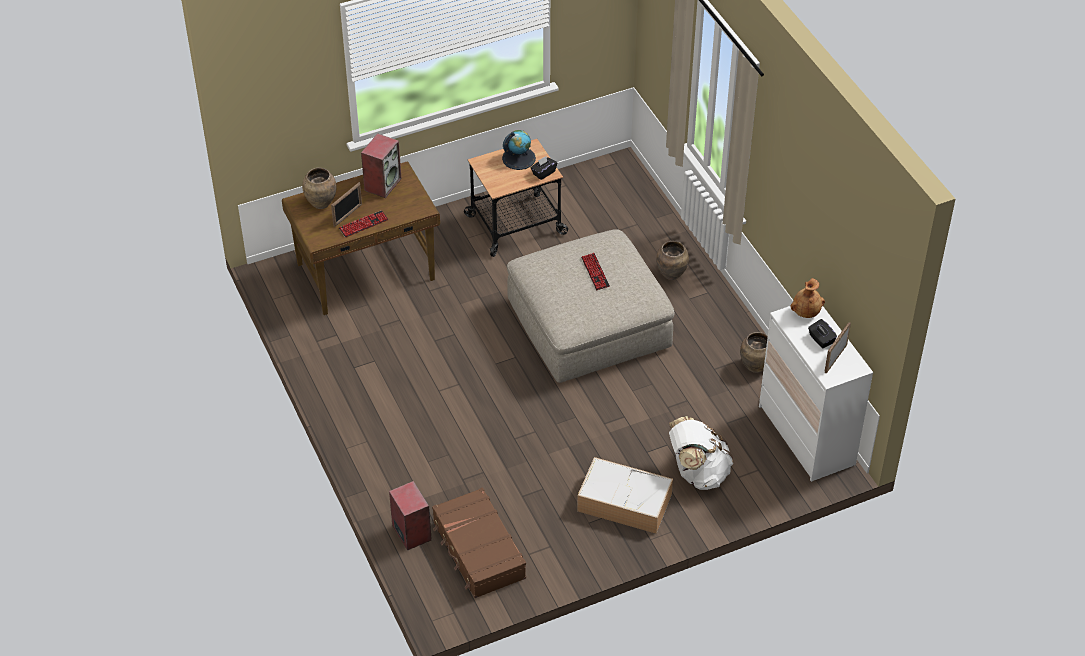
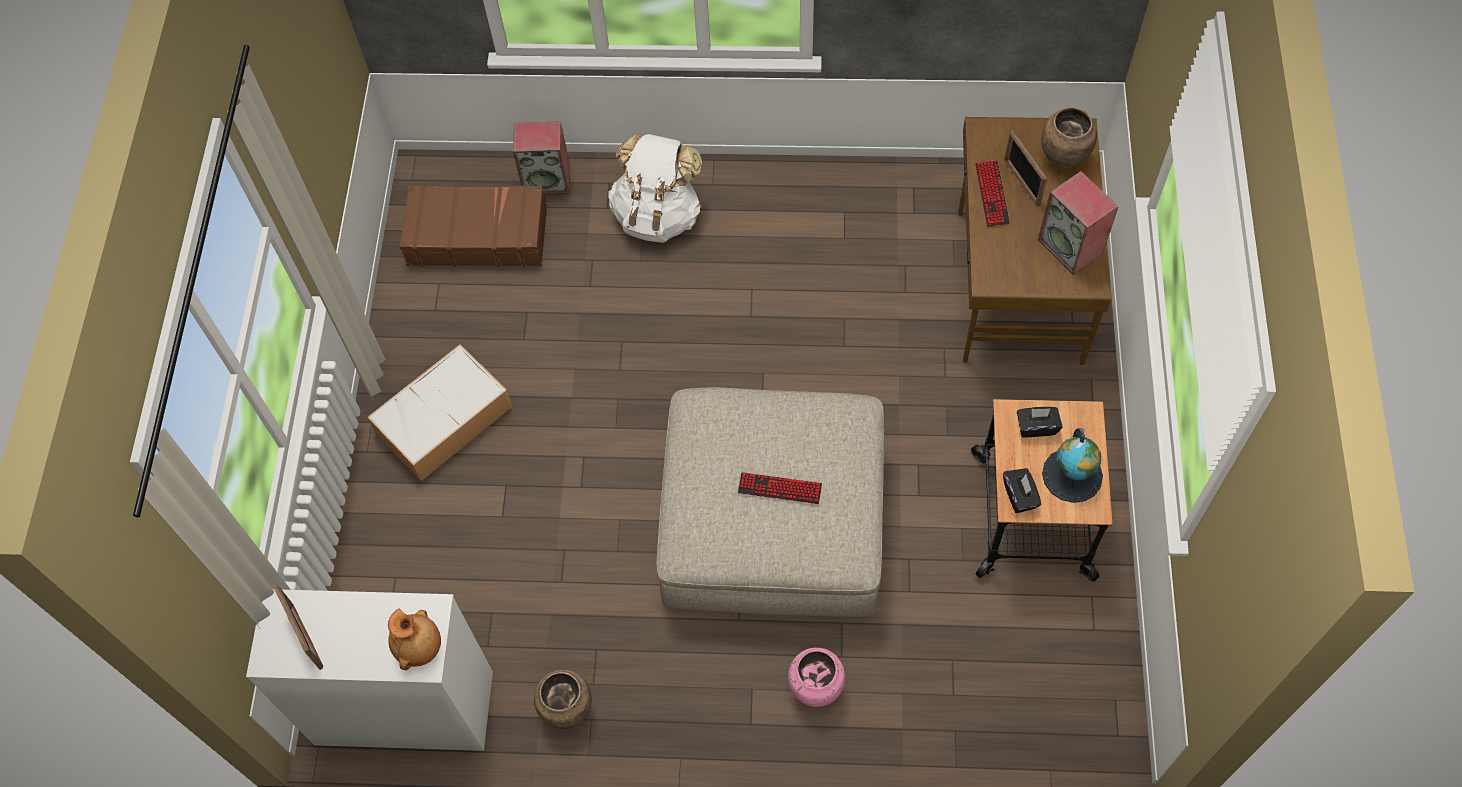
camera: 120 degrees right, 15 degrees up
(671, 274) = (815, 689): brown vase -> pink vase
(697, 472) = (434, 530): white backpack -> white backpack (658, 215)
(821, 339) = (354, 637): black tissue box -> black tissue box (1036, 427)

